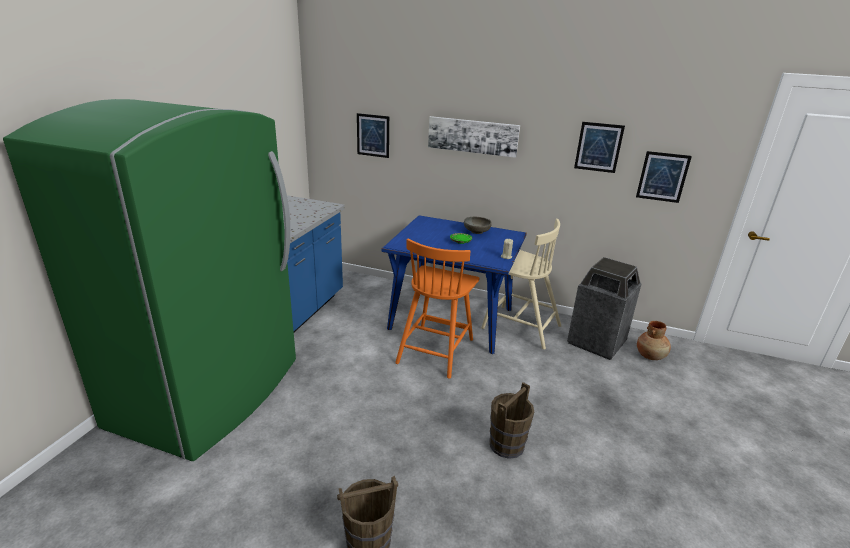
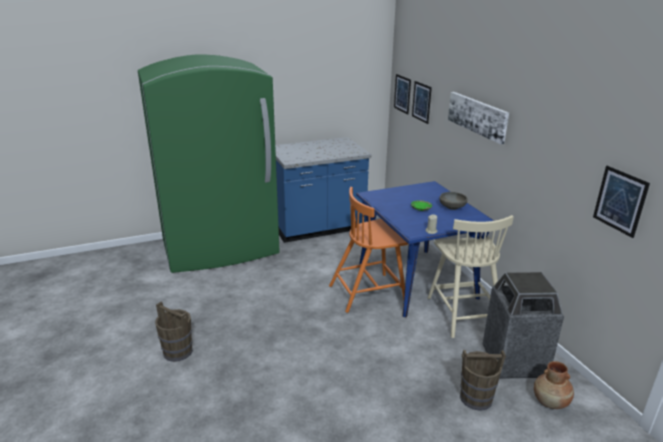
camera: 50 degrees right, 0 degrees up
(507, 444) = (313, 366): brown bucket -> brown bucket (476, 398)
(598, 147) = (566, 150): picture -> picture (402, 94)

